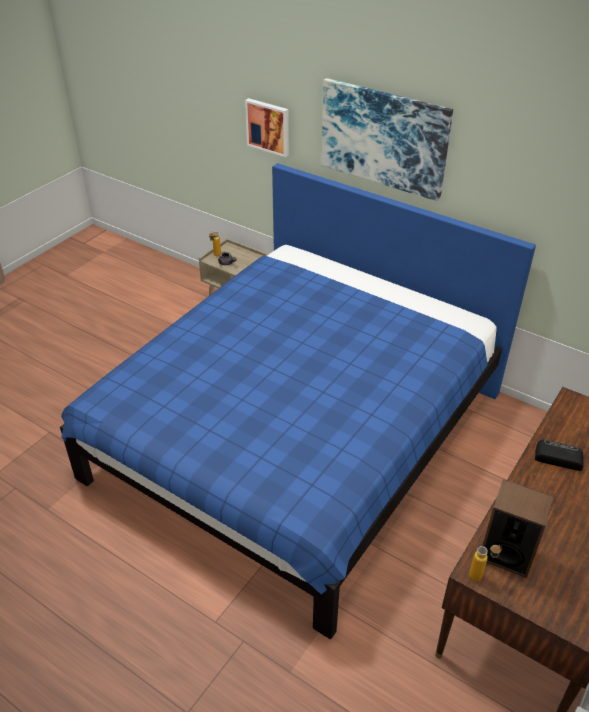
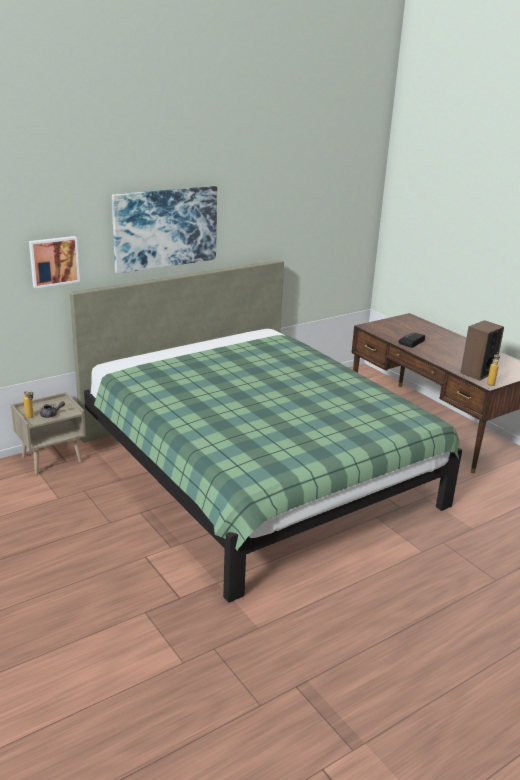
camera: 70 degrees left, 15 degrees down
(296, 435) = (255, 472): blue bed -> green bed

